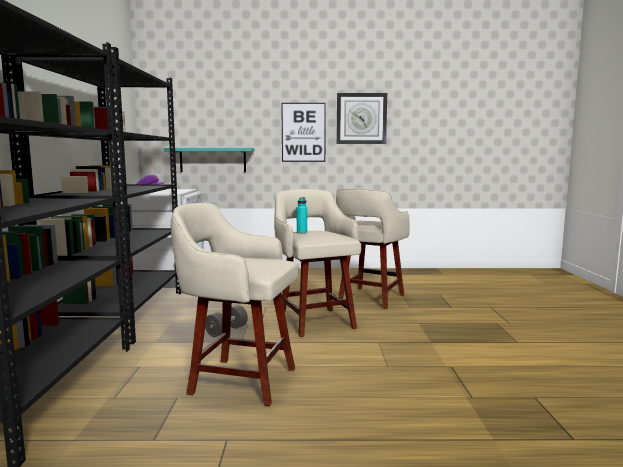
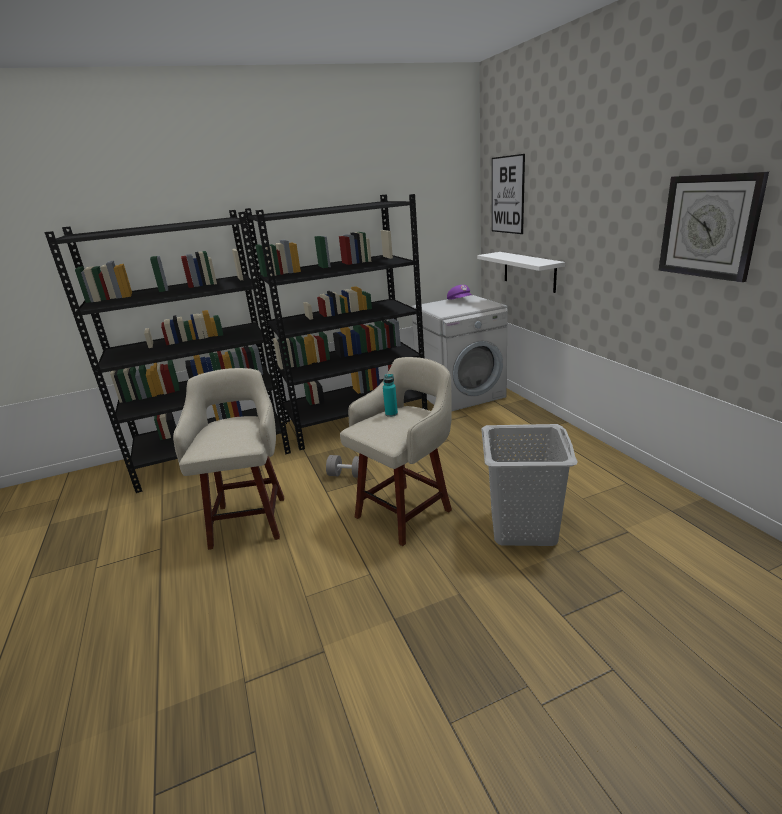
camera: 70 degrees right, 15 degrees up
(213, 160) = (529, 271): turquoise shelf -> white shelf
(303, 132) = (620, 244): picture -> picture (507, 195)
(370, 299) = (522, 527): beige stool -> grey laundry basket

